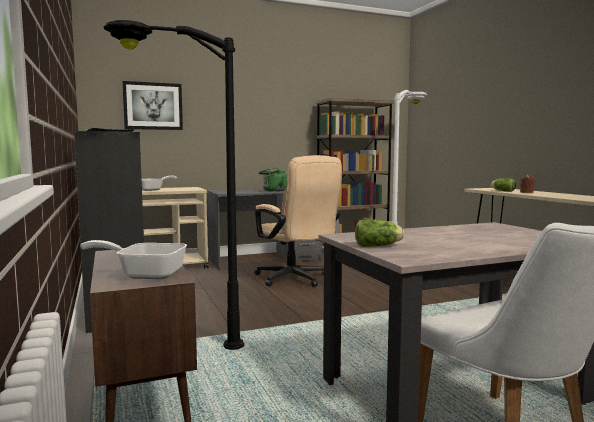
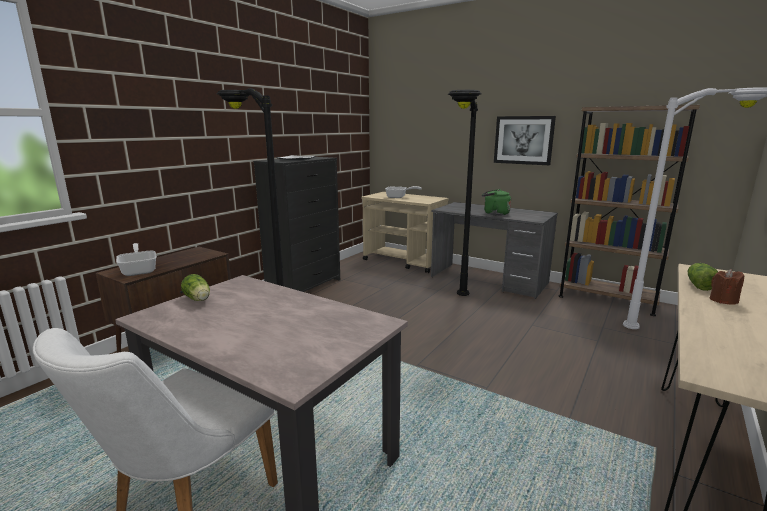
camera: 55 degrees right, 10 degrees up
(153, 106) = (418, 122): picture -> picture (523, 140)
(296, 279) = (456, 309): beige office chair -> black floor lamp

